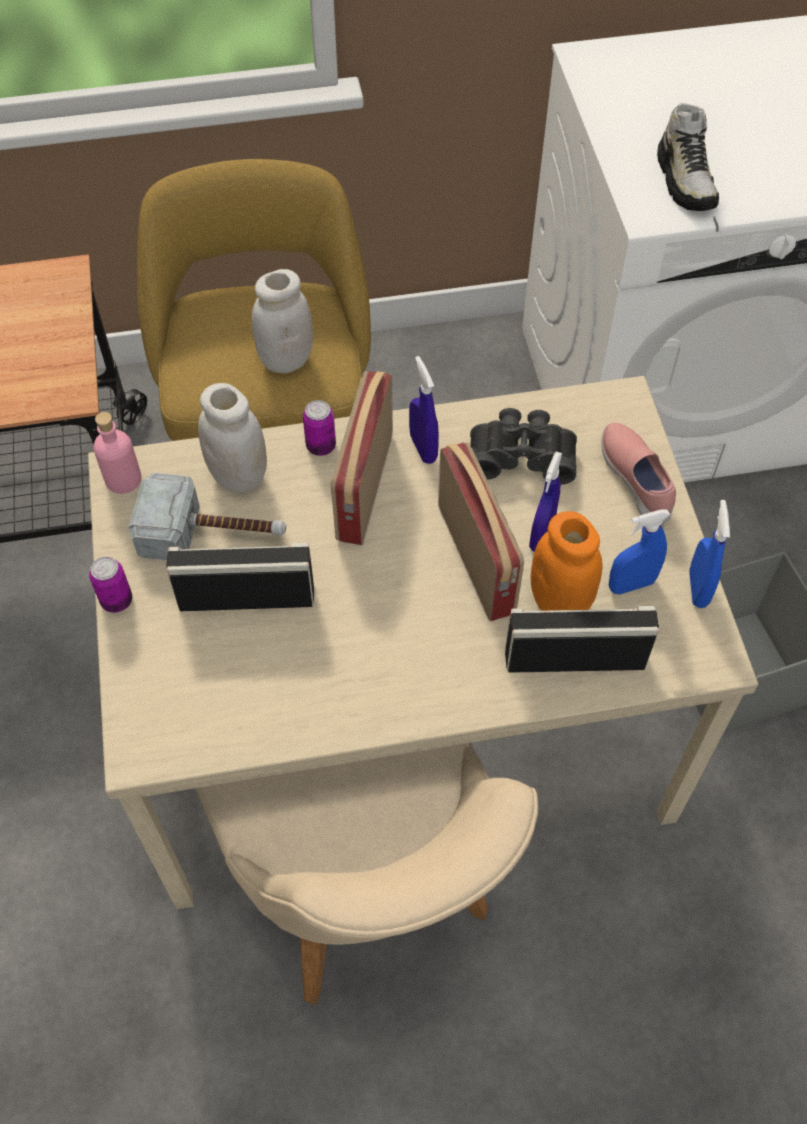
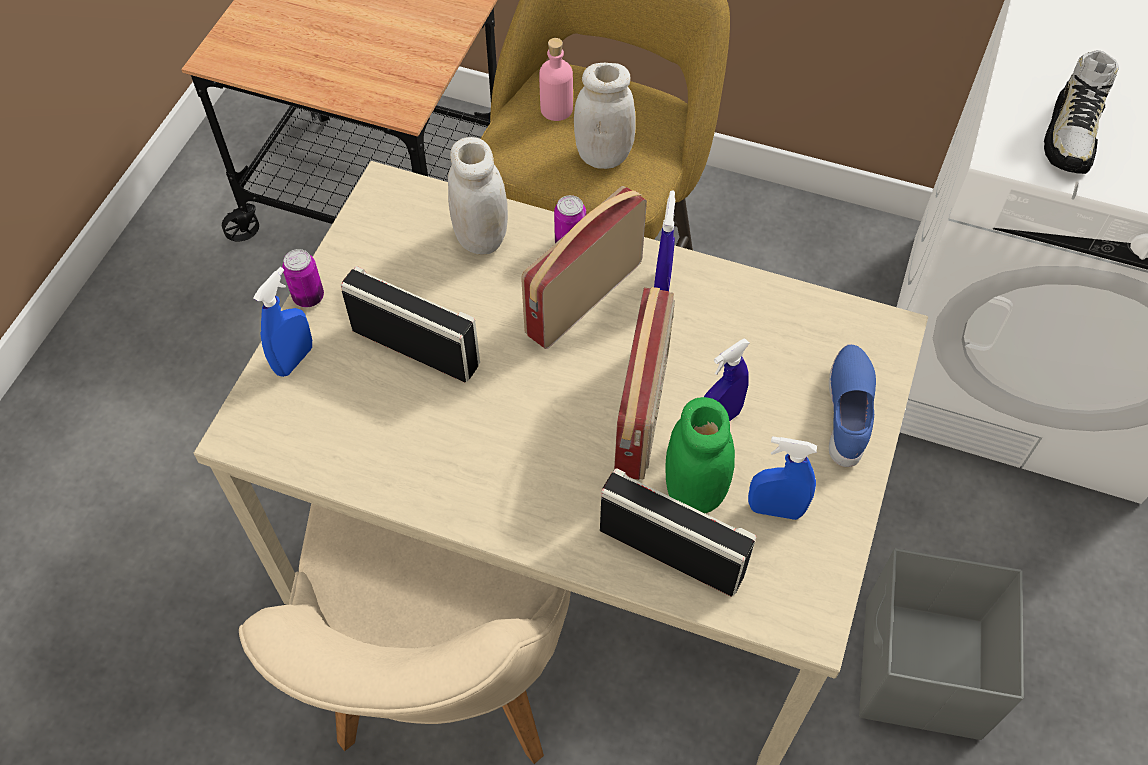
camera: 30 degrees right, 0 degrees up
(123, 479) = (383, 196): pink bottle -> pink bottle (556, 109)
(213, 534) = (425, 278): hammer -> none
(521, 454) = (751, 336): black binoculars -> none
(560, 601) = (694, 490): orange jar -> green jar
(636, 481) = (849, 413): pink shoe -> blue shoe
(698, 589) = (840, 547): blue spray bottle -> blue spray bottle (294, 359)

